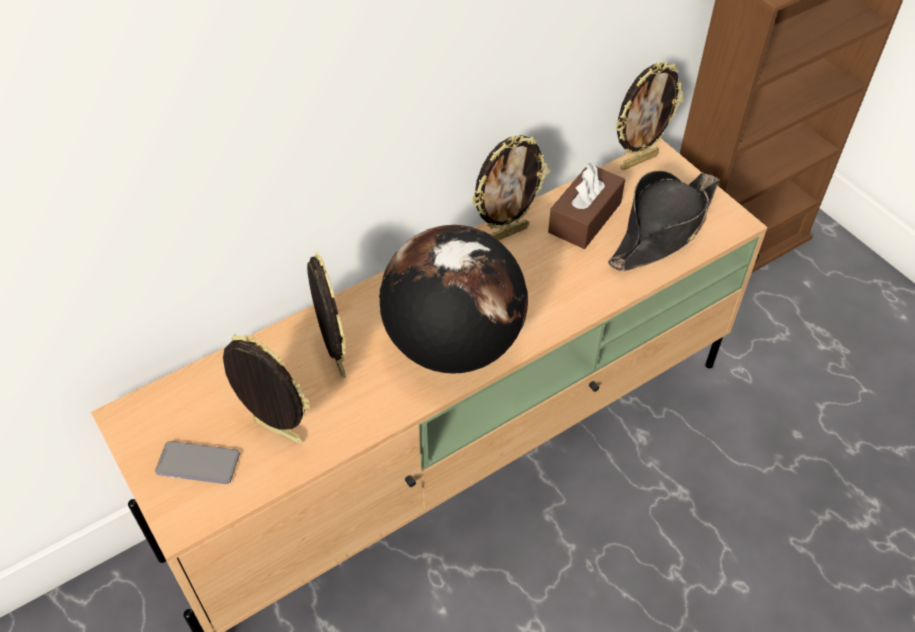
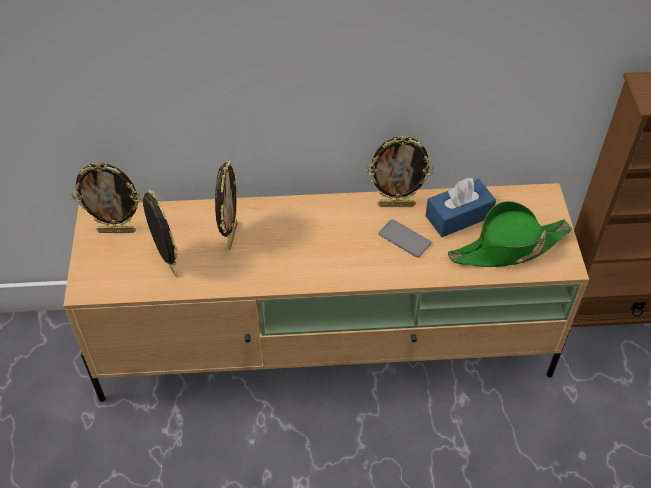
camera: 30 degrees right, 0 degrees up
(198, 463) = (114, 261): phone -> phone (404, 239)
(452, 344) = (308, 260): globe -> none
(585, 217) = (458, 216): brown tissue box -> blue tissue box
(638, 161) = (528, 193): picture frame -> picture frame (117, 230)
(662, 230) = (508, 248): black hat -> green hat

